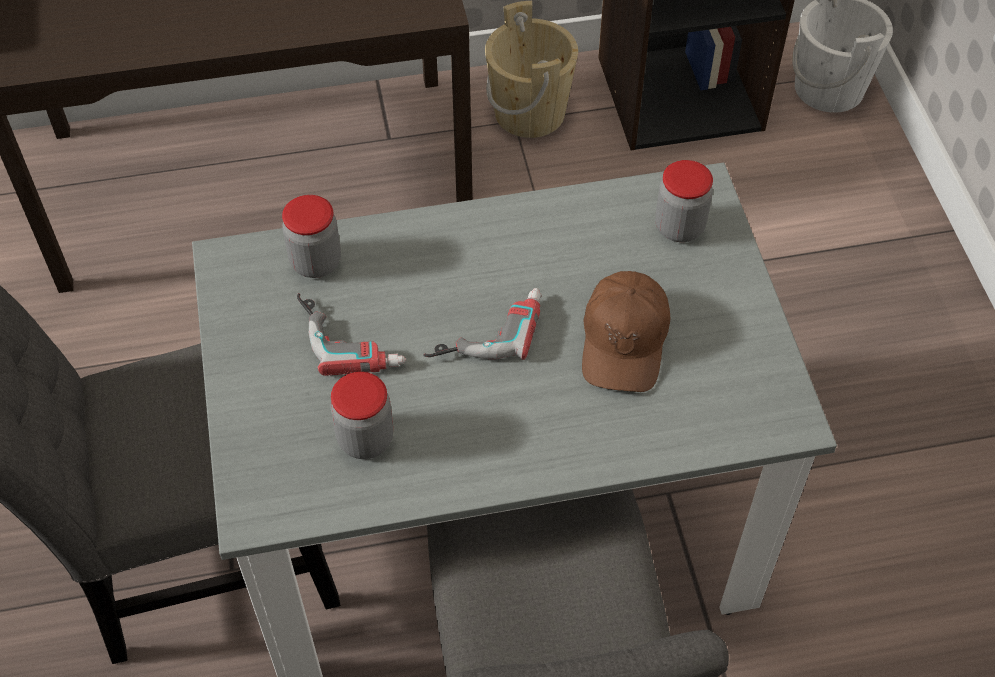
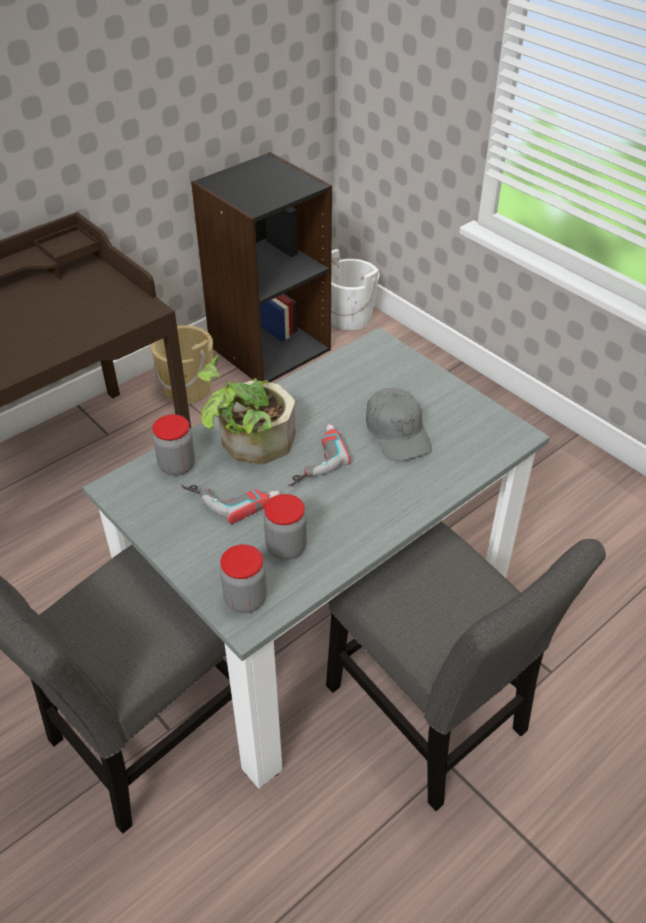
camera: 30 degrees left, 10 degrees down
(422, 270) = (249, 444): none -> potted plant
(624, 341) = (397, 433): brown cap -> grey cap
(679, 227) = (381, 366): jar -> jar (245, 599)

